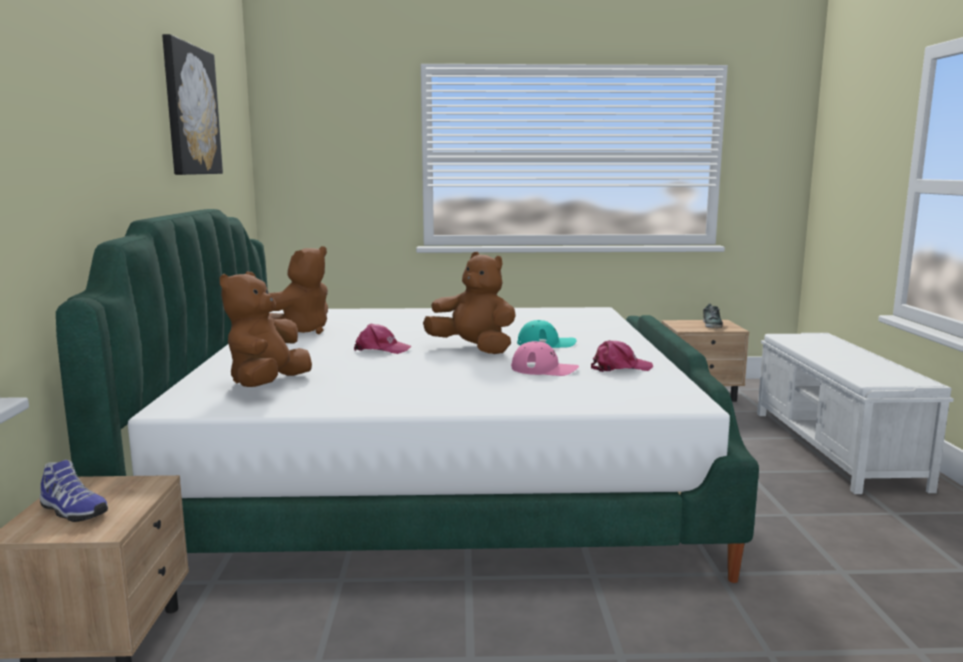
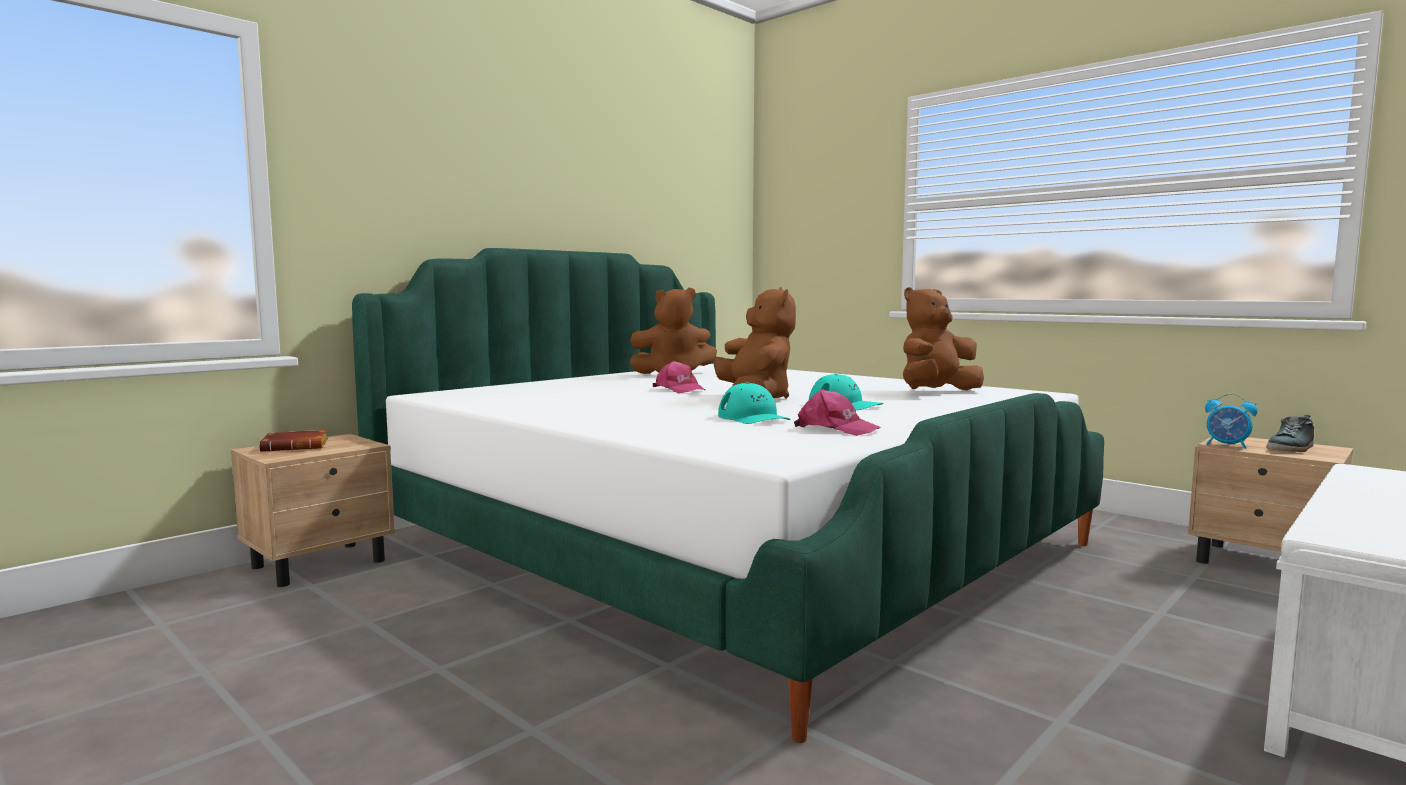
camera: 45 degrees right, 5 degrees down
(72, 511) = (297, 447): shoe -> brown book
(190, 110) = (622, 165): picture -> none
(267, 385) = (517, 394): brown plush toy -> brown plush toy (936, 392)
(544, 369) = (753, 418): pink cap -> turquoise cap
(688, 328) = (1227, 445): none -> alarm clock

